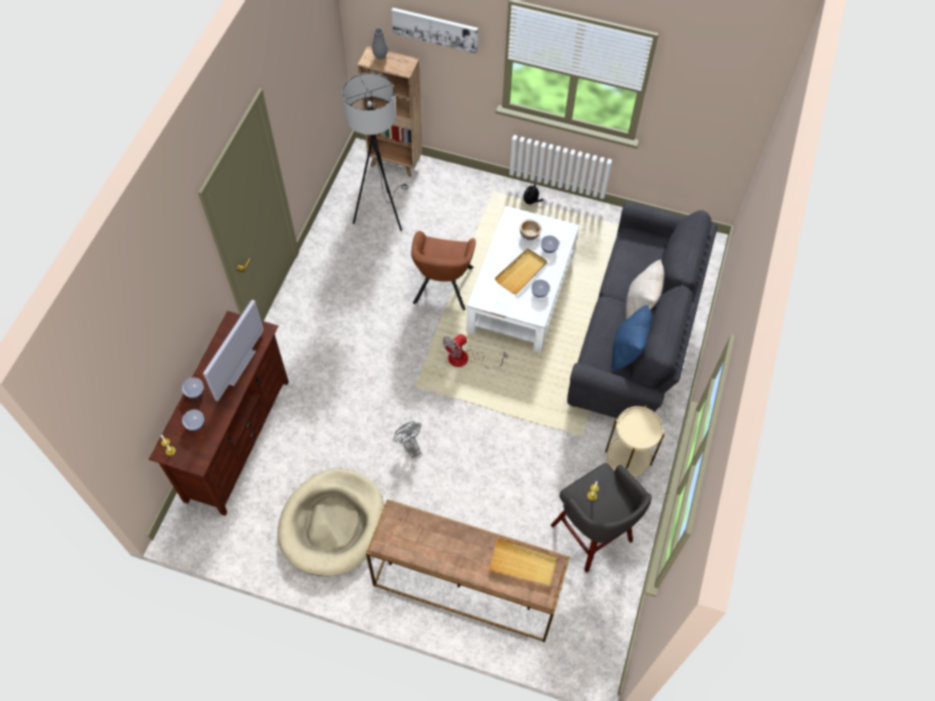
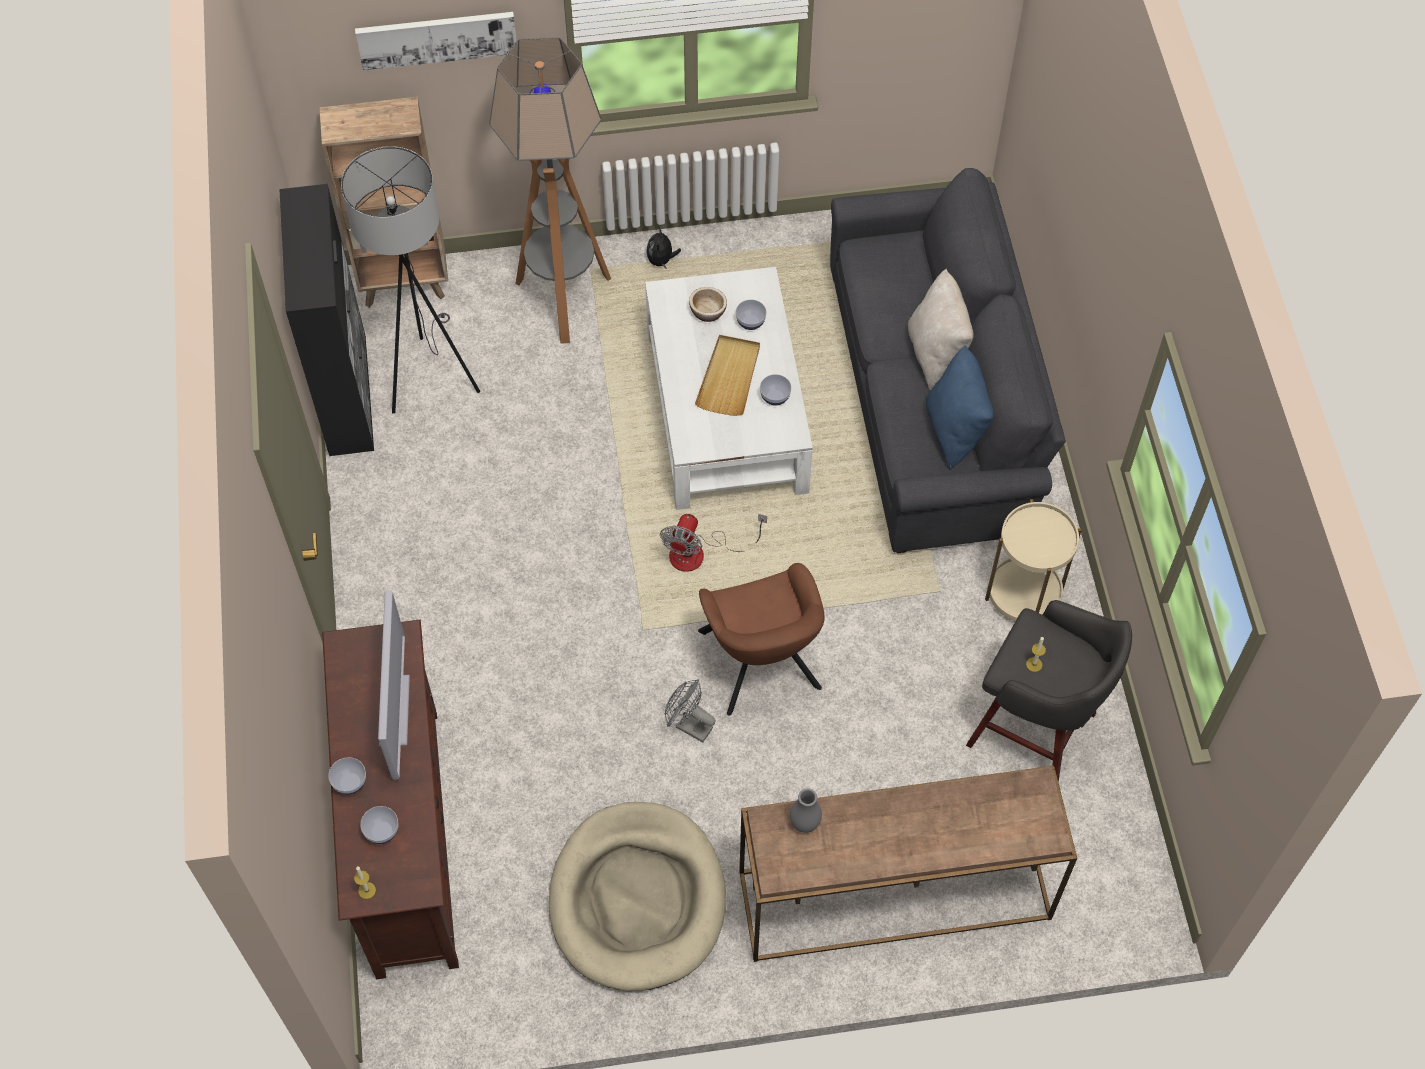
camera: 25 degrees left, 0 degrees up
(337, 205) = (348, 394): none -> black cabinet
(380, 57) = (352, 117): grey vase -> grey vase (804, 824)
(442, 288) = (599, 457): brown armchair -> brown armchair (761, 665)
(470, 202) = (564, 300): none -> floor lamp
(523, 564) = (996, 807): beige tray -> none

